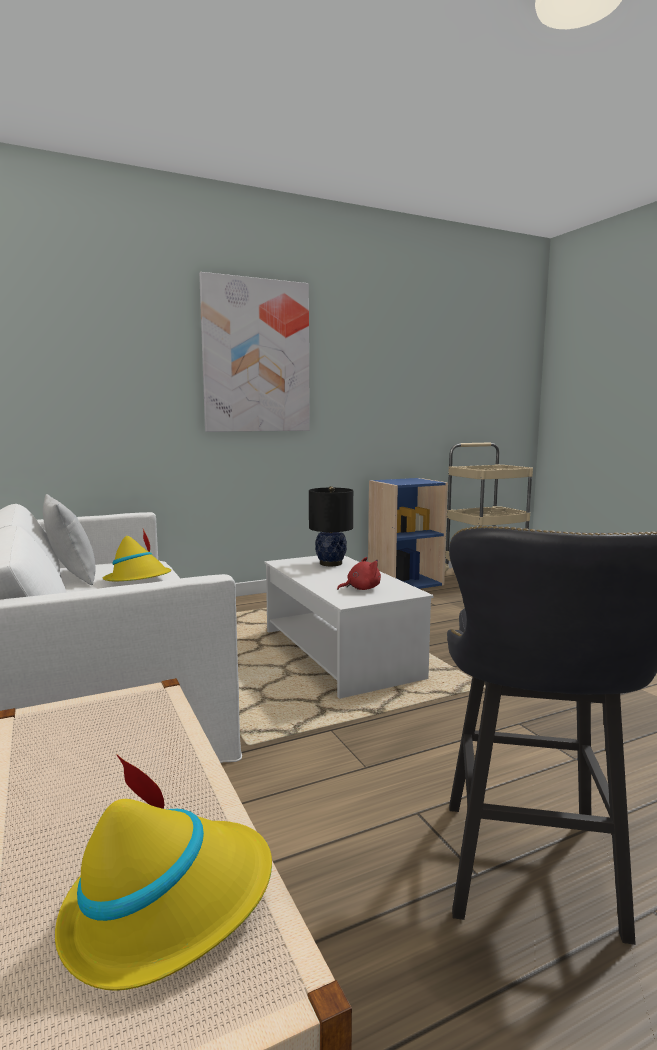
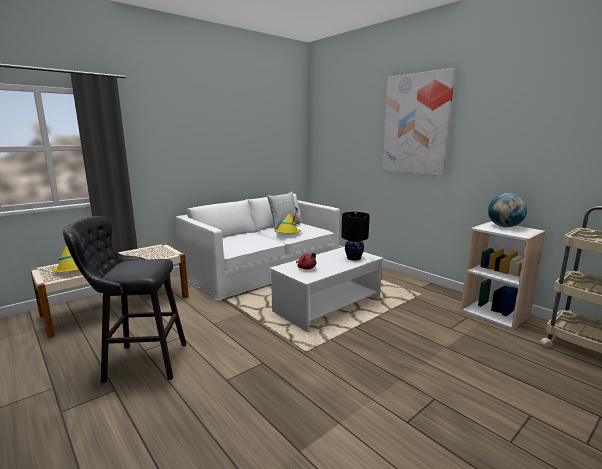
camera: 75 degrees right, 5 degrees up
(397, 480) = (504, 226): none -> globe
(405, 582) = (496, 313): blue bookcase -> white bookcase

